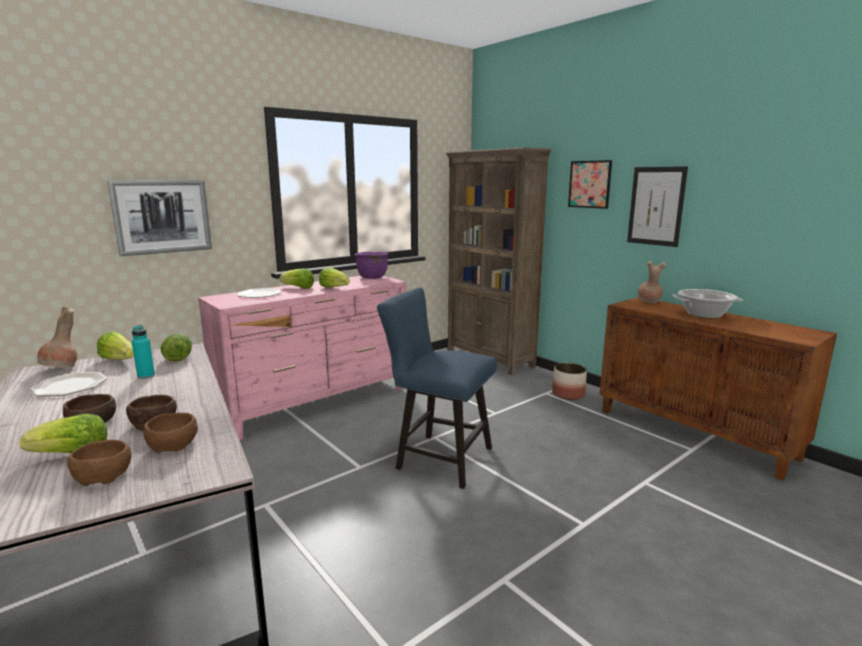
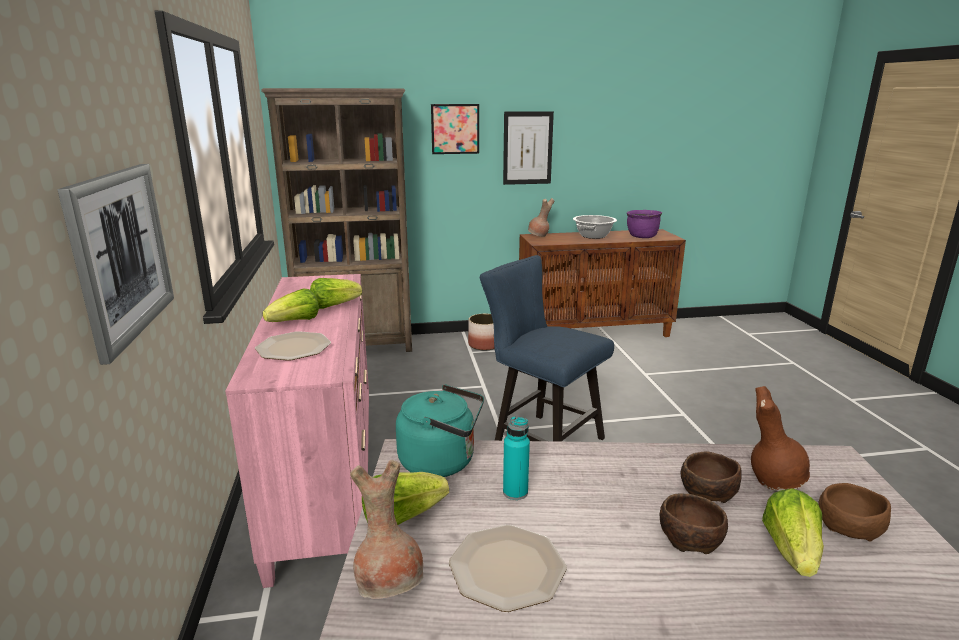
camera: 60 degrees left, 5 degrees up
(174, 444) = (773, 480): brown bowl -> brown vase
(178, 357) = (442, 462): lettuce -> turquoise kettle
(372, 277) = (306, 281): purple cooking pot -> purple cooking pot (641, 237)
(437, 457) = (541, 440): blue chair -> blue chair turned 75 degrees clockwise

